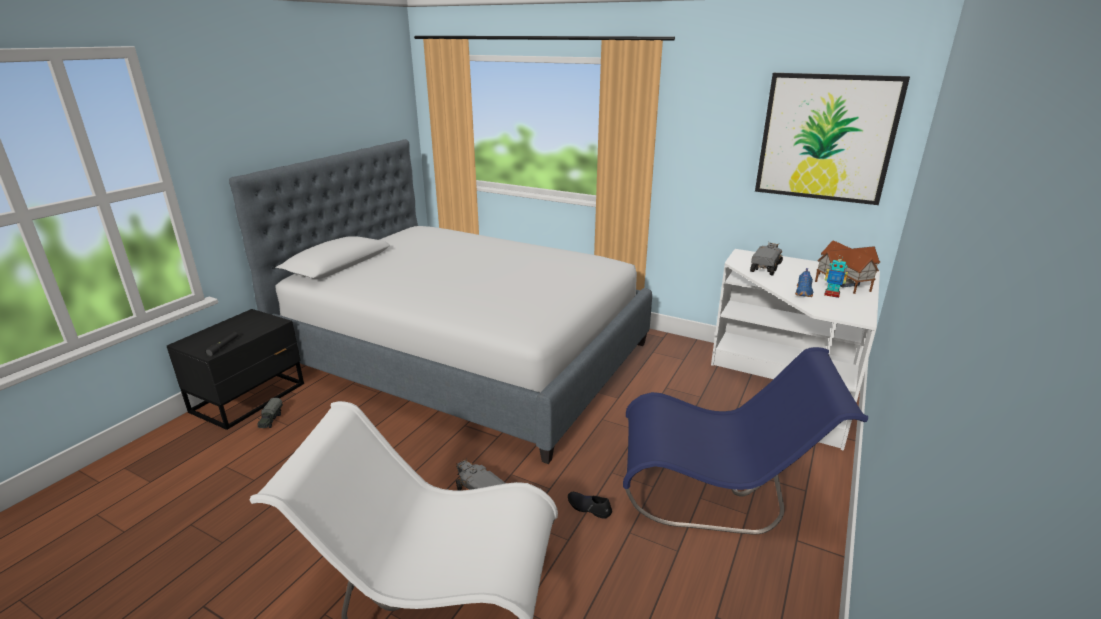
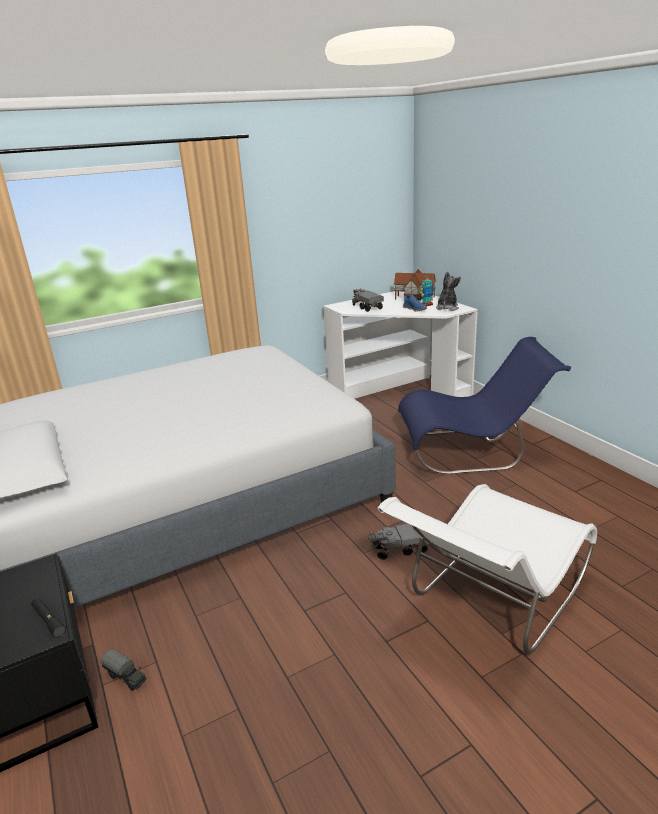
camera: 55 degrees left, 0 degrees up
(589, 508) = (453, 503): black shoe -> none
(717, 489) = (473, 450): blue chair -> blue chair turned 45 degrees clockwise
(826, 138) = (362, 203): picture -> none
(842, 308) = (447, 308): none -> plush toy

